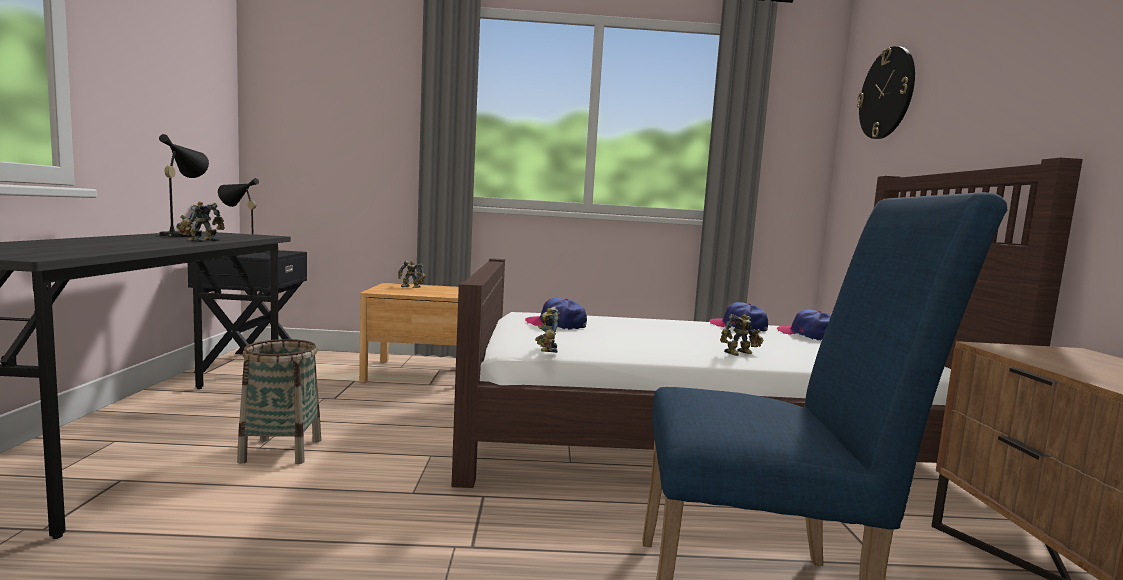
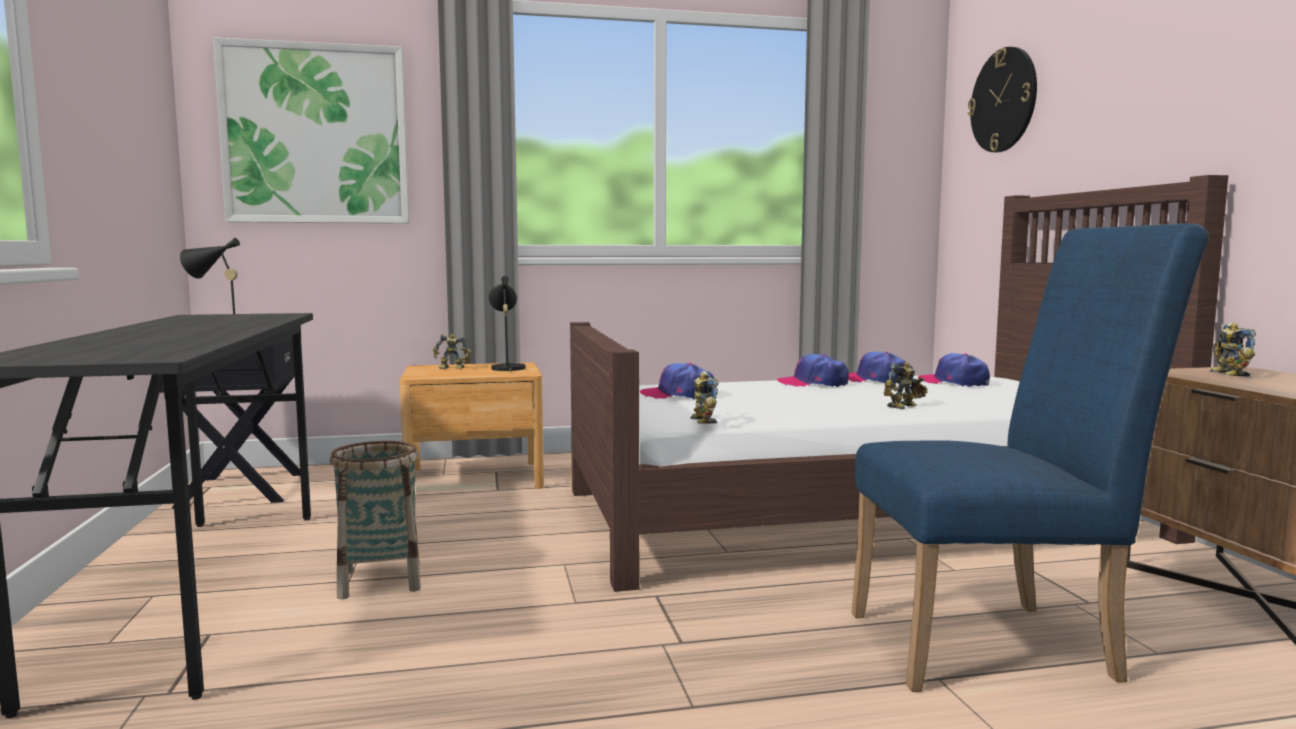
camera: 10 degrees left, 0 degrees up
(182, 235) = (194, 321): black table lamp -> black table lamp (506, 368)
(201, 241) = (244, 326): toy robot -> toy robot (1227, 374)
(332, 106) = (316, 134): none -> picture
(681, 324) = (813, 383): none -> cap

